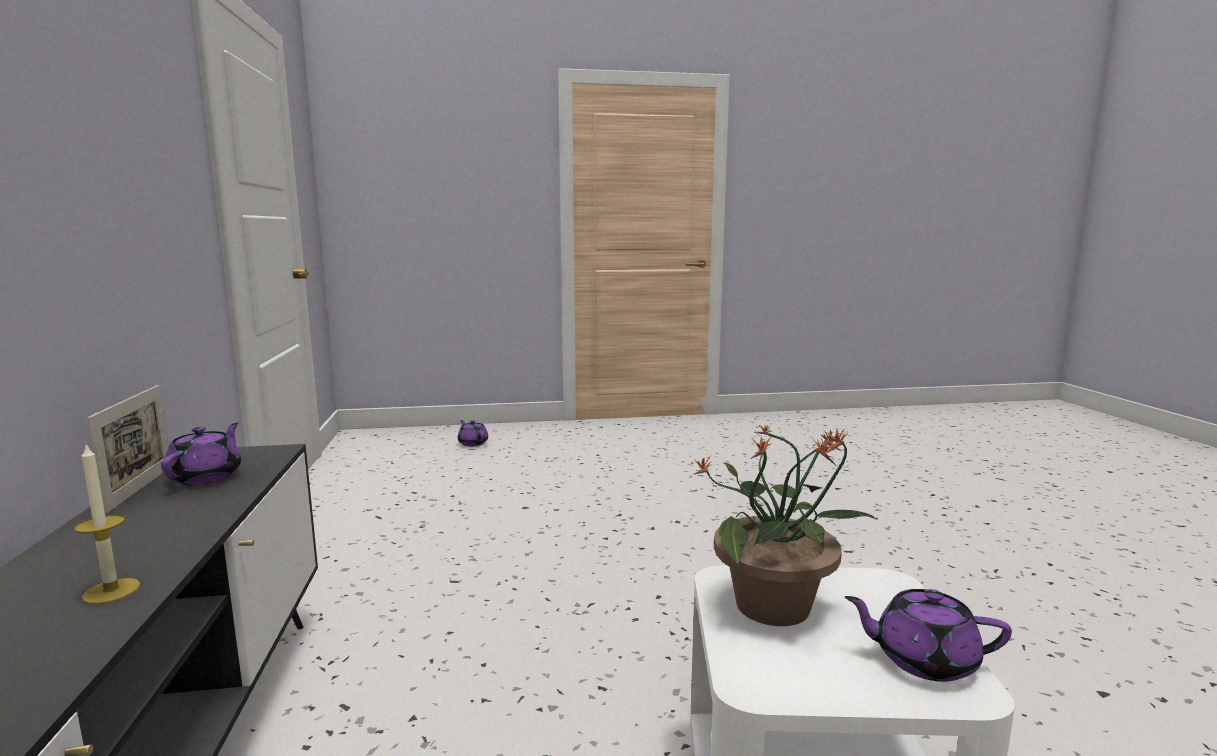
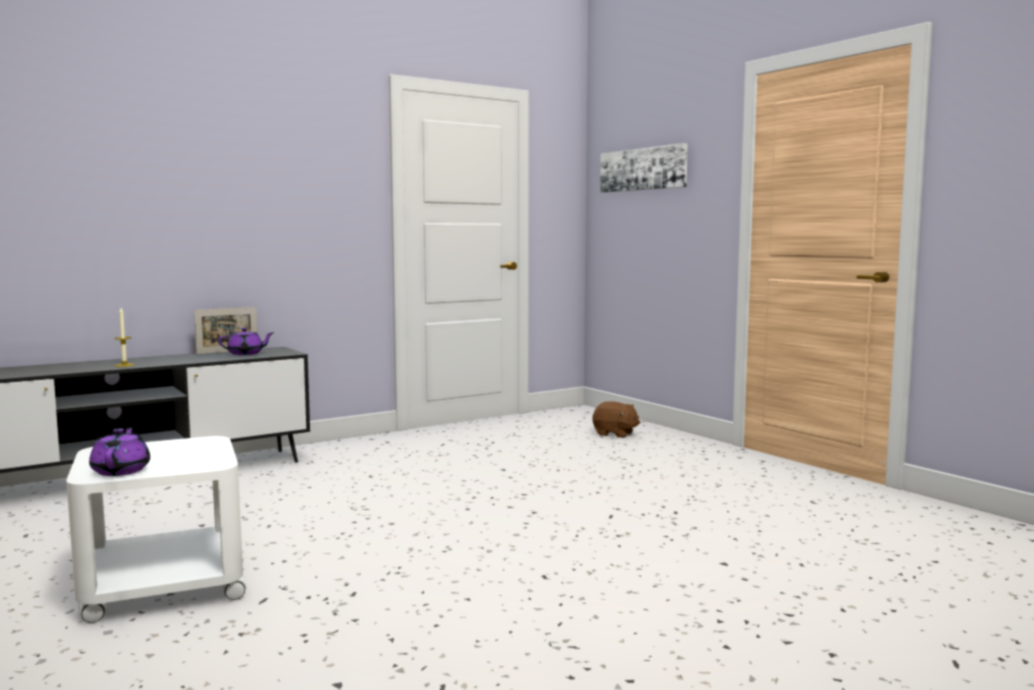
camera: 65 degrees right, 5 degrees down
(422, 159) = (643, 169): none -> picture
(473, 443) = (615, 434): purple teapot -> brown plush toy
(775, 606) = (178, 448): potted plant -> none

